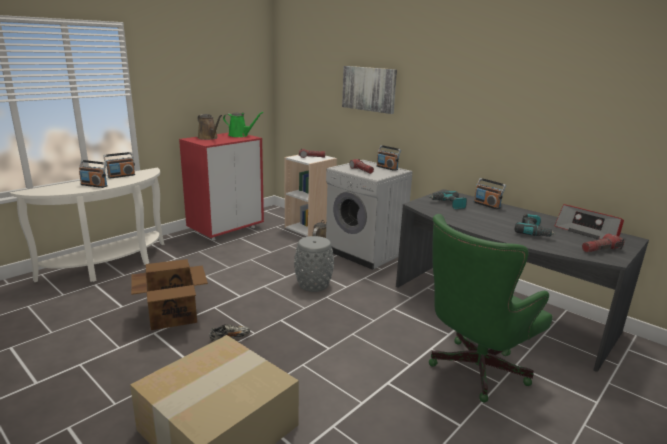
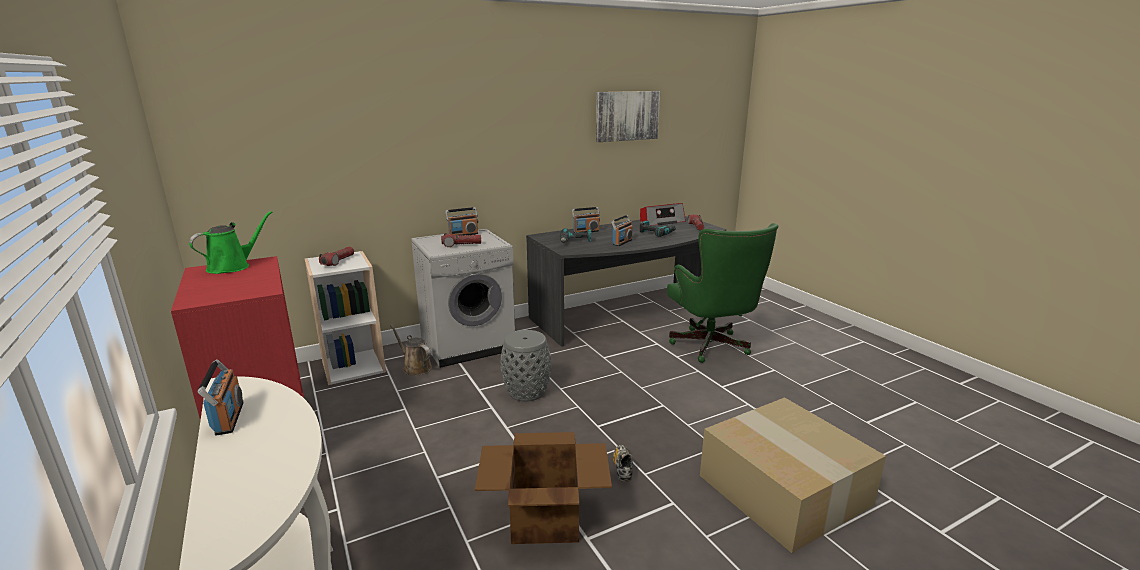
camera: 70 degrees left, 0 degrees up
(94, 185) = (273, 449): radio -> radio (622, 242)
(209, 138) = (213, 287): brown watering can -> none
(369, 89) = (399, 143): picture -> picture (627, 116)

